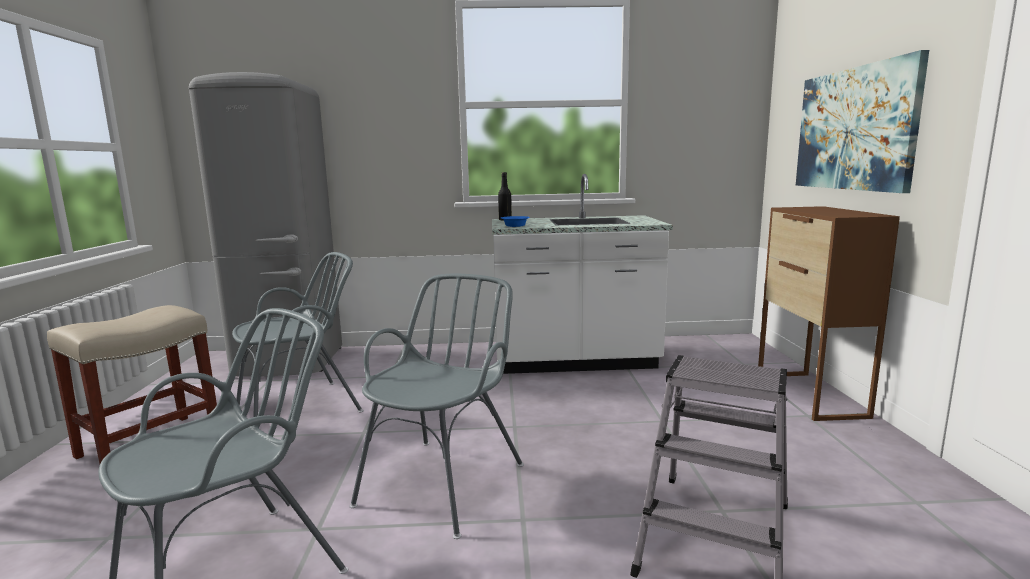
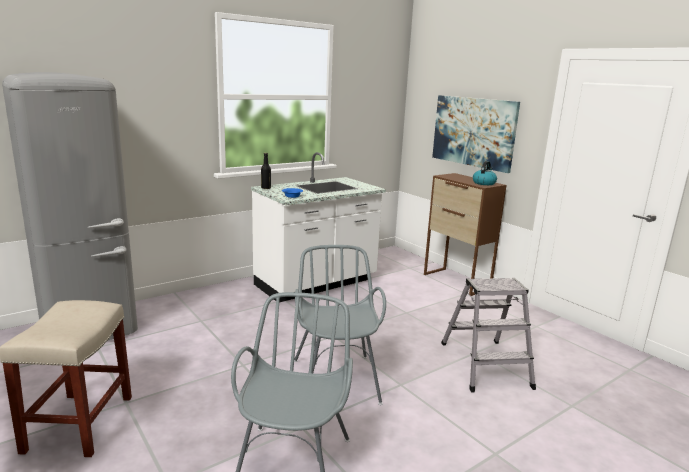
camera: 35 degrees left, 5 degrees up
(304, 407) = (168, 360): grey chair -> none
(851, 214) = (484, 183): none -> kettle

